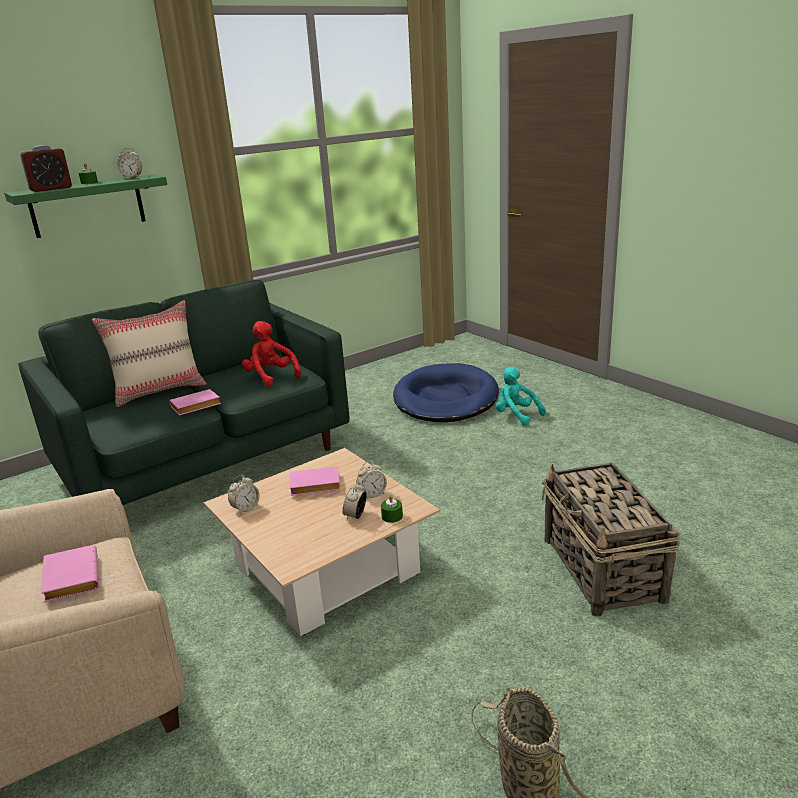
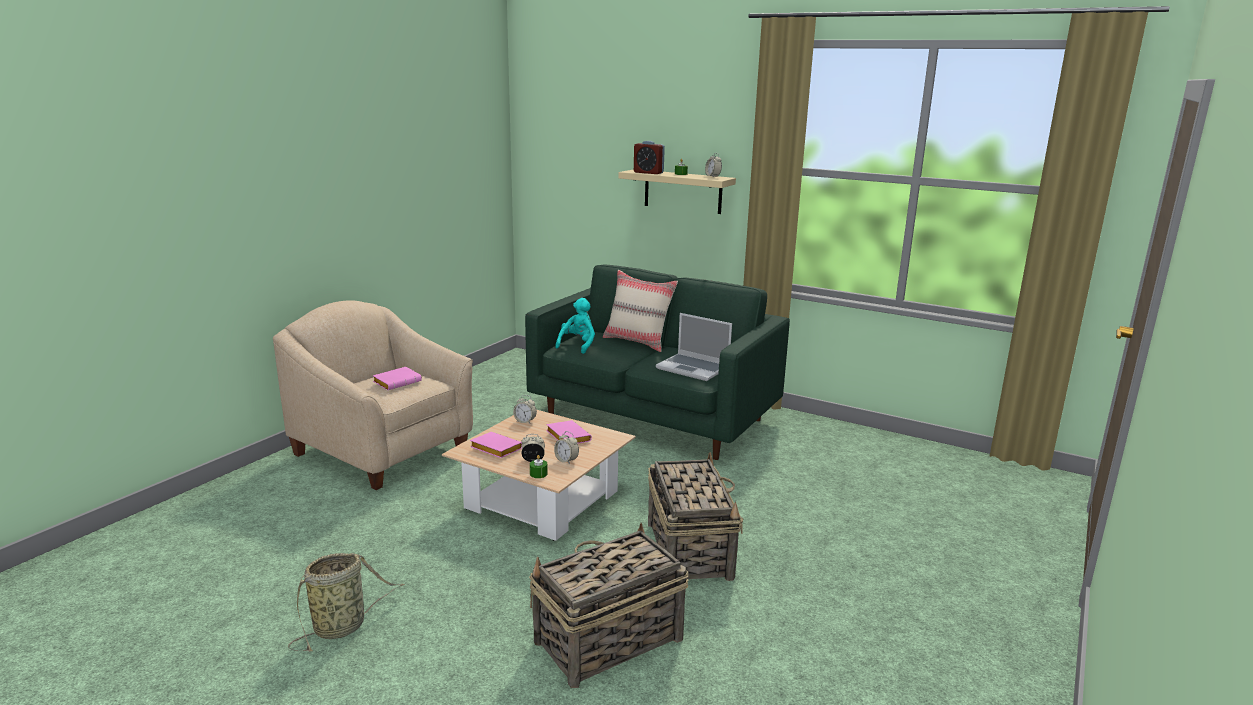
camera: 65 degrees right, 5 degrees down
(87, 206) = (683, 191): green shelf -> beige shelf
(195, 407) = (619, 358): pink book -> pink book (494, 449)
(271, 377) = (694, 368): red plush toy -> laptop
(445, 398) = (879, 496): blue dog bed -> none
(476, 497) = (689, 549): none -> basket
(516, 415) = (885, 547): turquoise plush toy -> turquoise plush toy (578, 345)

